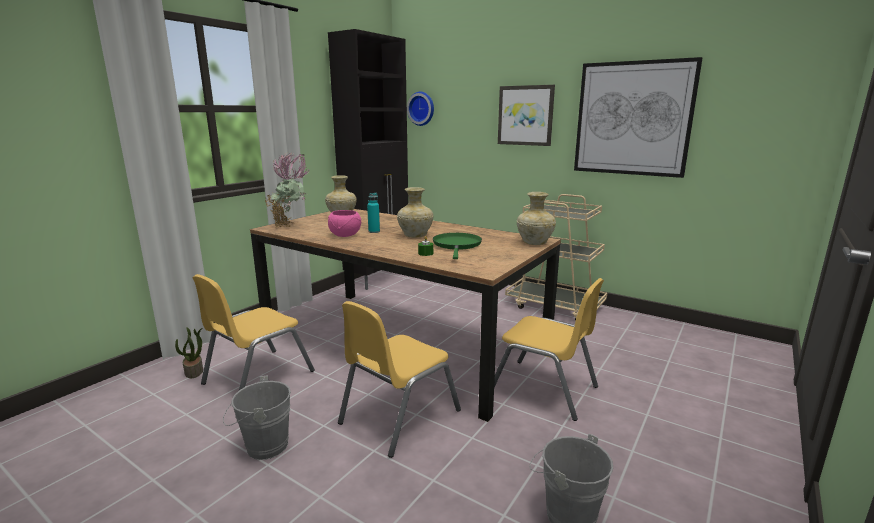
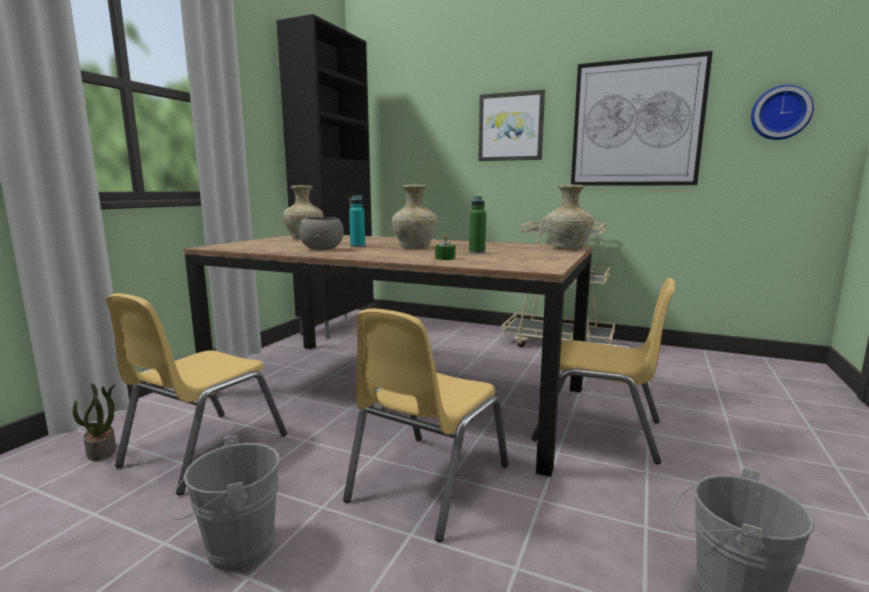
camera: 10 degrees left, 5 degrees down
(291, 226) = (241, 245): potted plant -> none
(344, 235) = (321, 249): pink bowl -> grey bowl
(422, 108) = (384, 126): wall clock -> wall clock (780, 113)
(457, 245) = (477, 252): green frying pan -> green bottle

